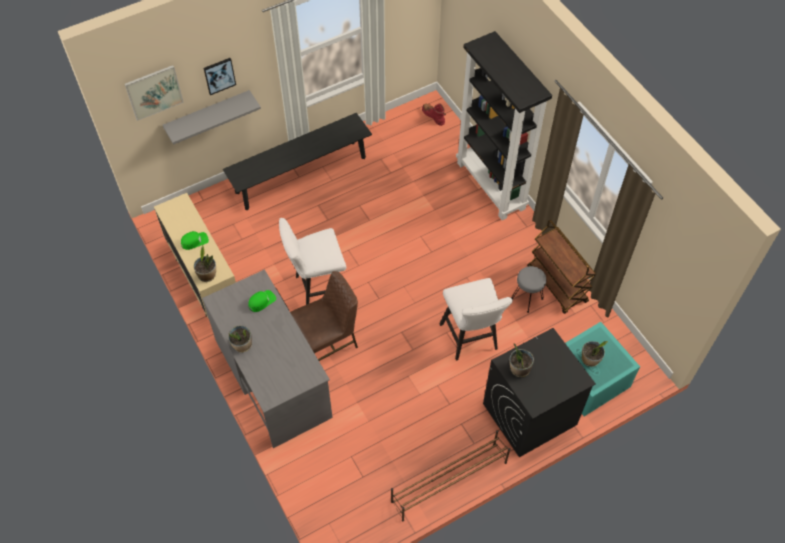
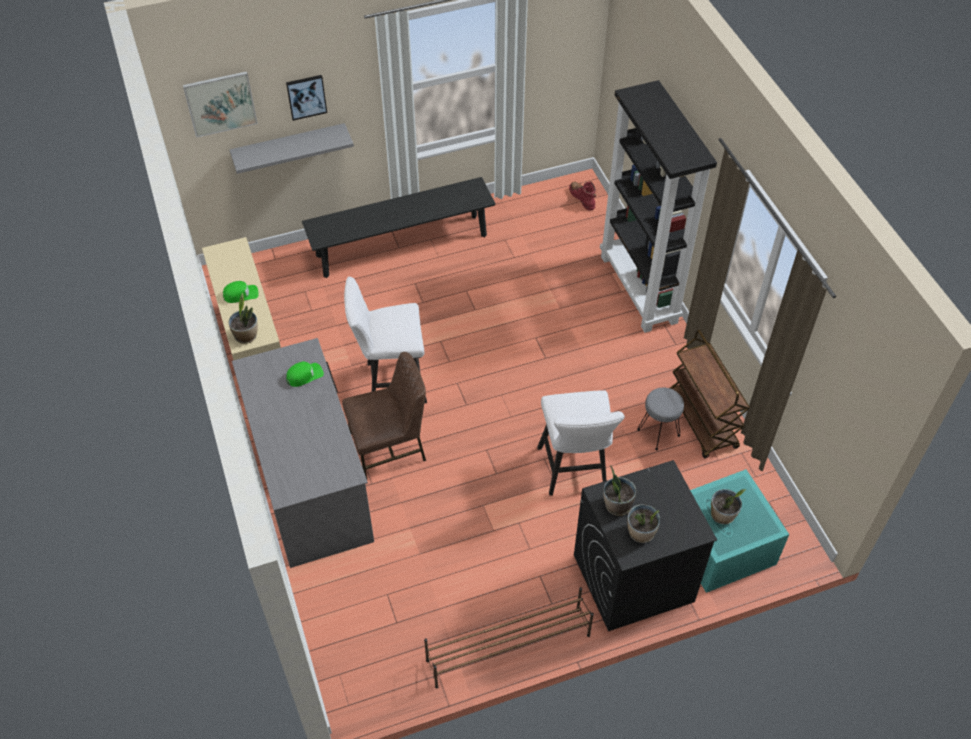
camera: 10 degrees right, 5 degrees down
(242, 345) = (267, 424): potted plant -> potted plant (641, 533)

